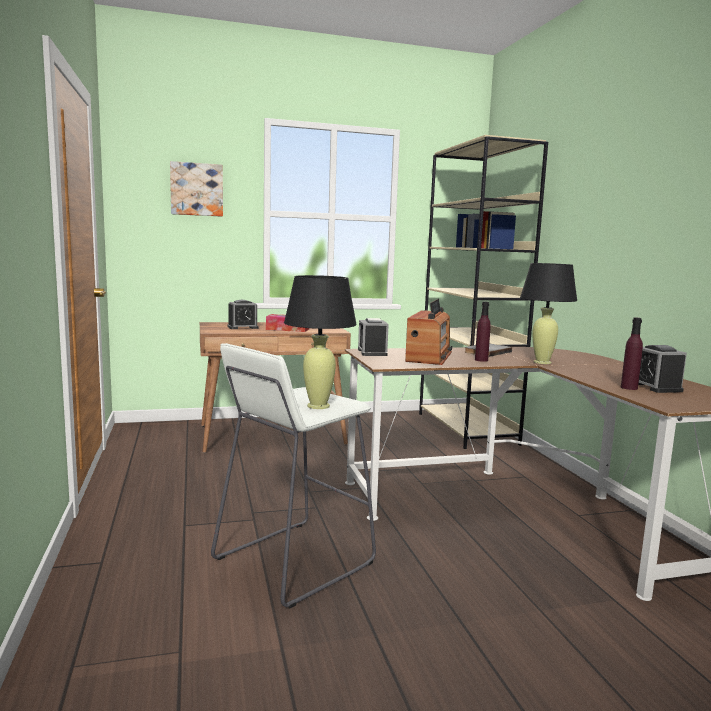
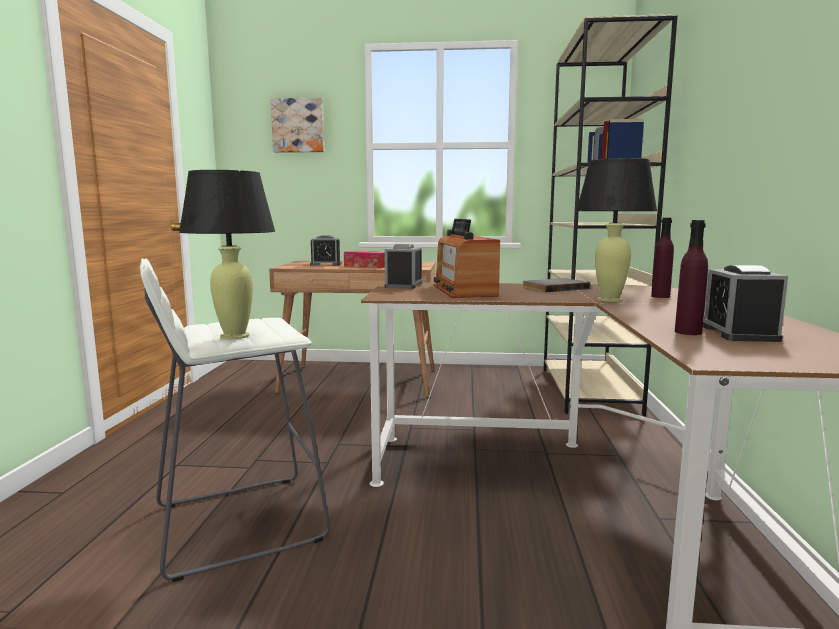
camera: 20 degrees right, 0 degrees up
(429, 356) = (464, 290): radio -> radio turned 135 degrees clockwise
(481, 360) = (525, 295): purple bottle -> purple bottle (660, 296)

